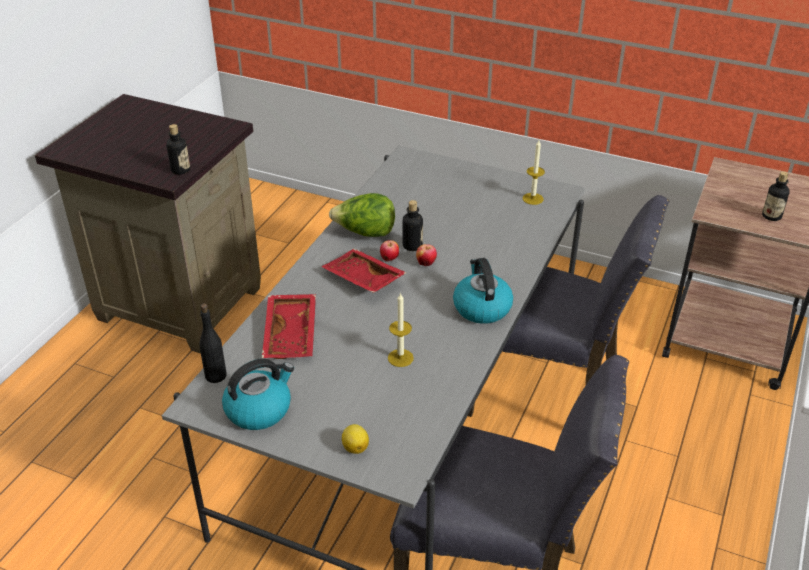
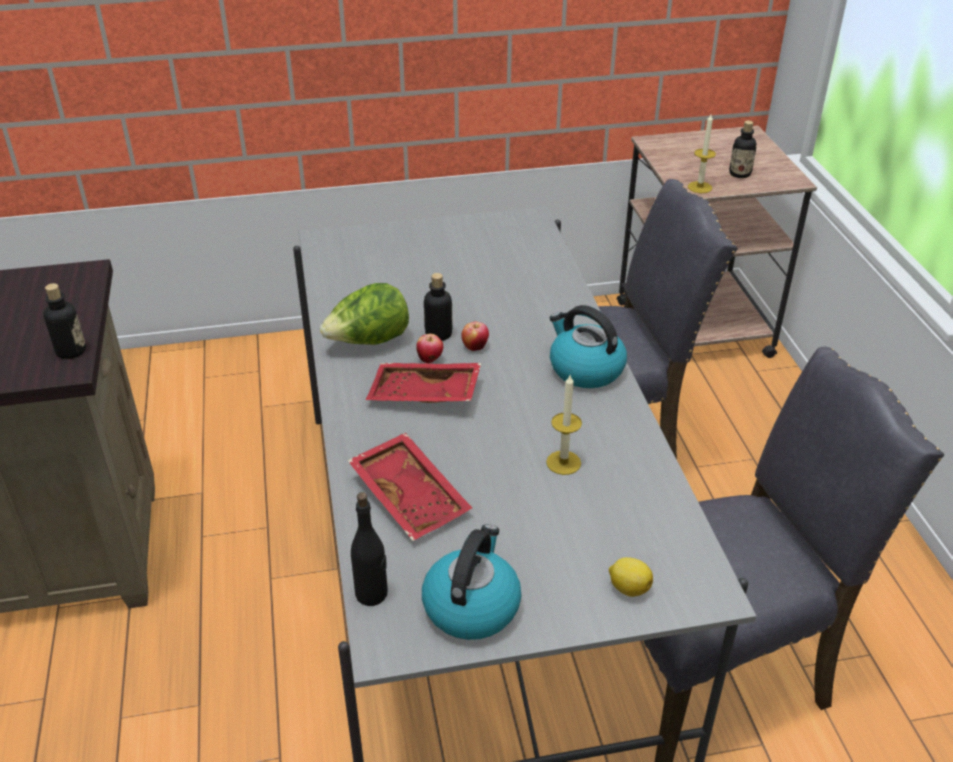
camera: 35 degrees left, 0 degrees up
(533, 199) = (509, 236): candle -> candle (699, 187)

